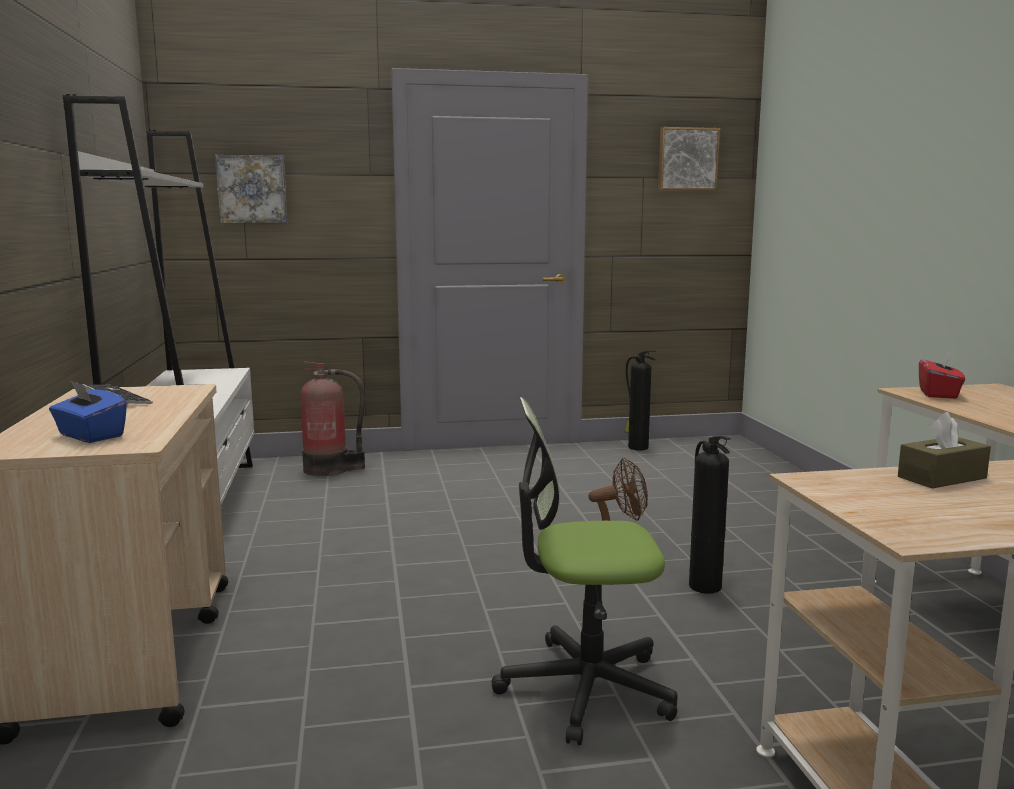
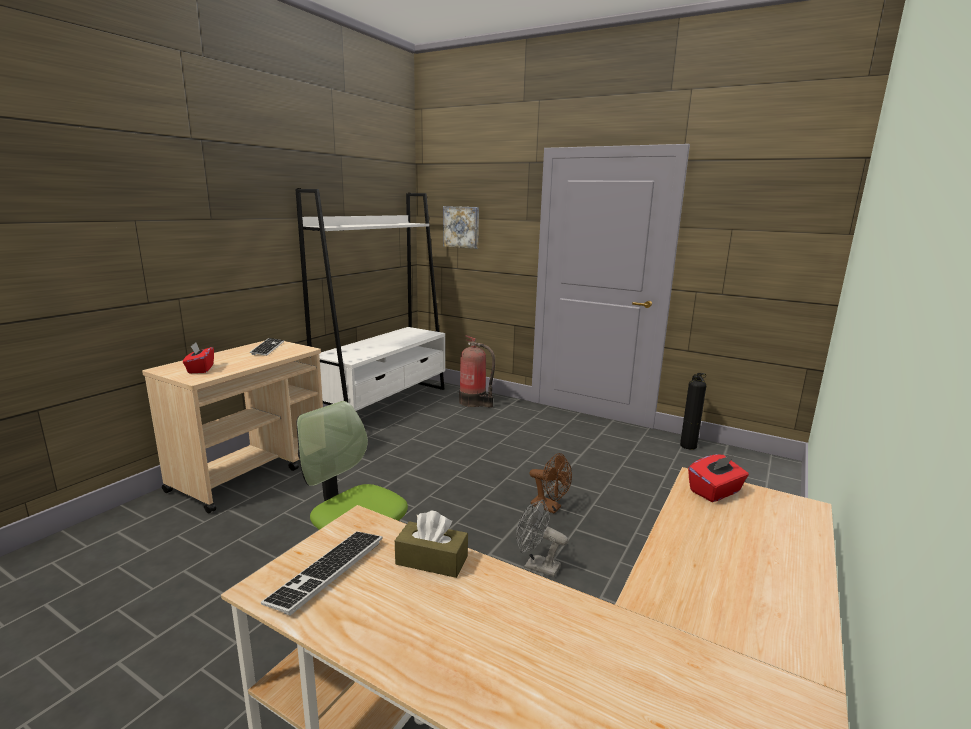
camera: 40 degrees right, 5 degrees up
(90, 436) = (200, 369): blue tissue box -> red tissue box
(687, 159) = (777, 214): picture -> none
(704, 586) = (536, 566): fire extinguisher -> grey fan
(912, 510) = (327, 571): none -> keyboard

